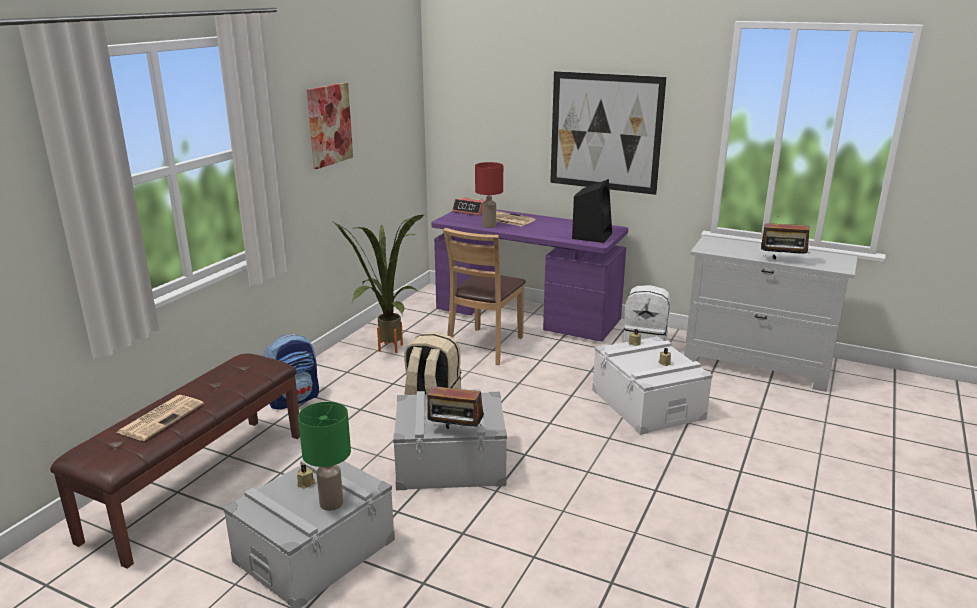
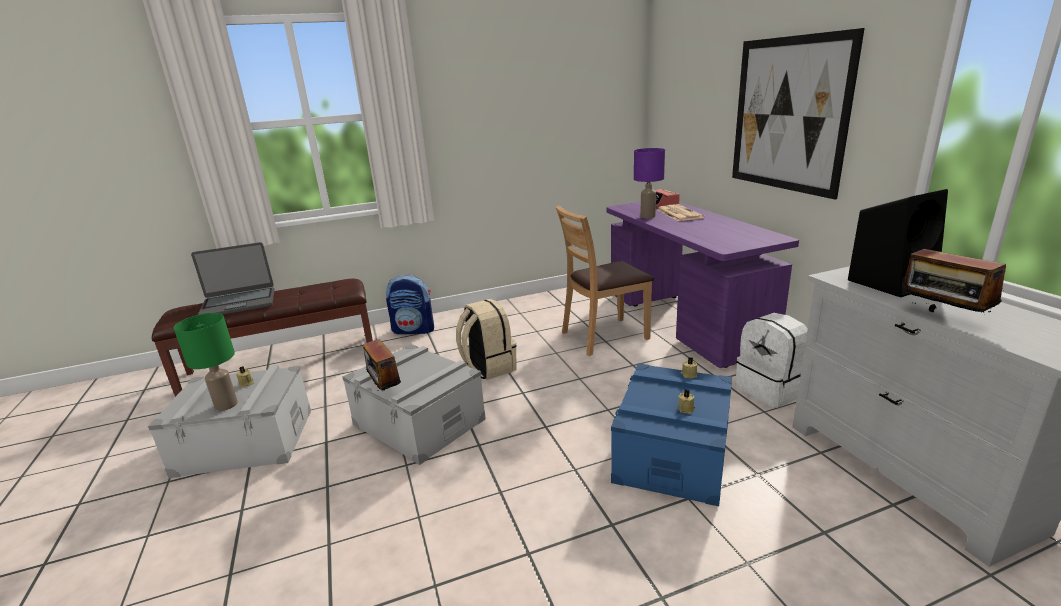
camera: 45 degrees right, 0 degrees up
(161, 417) = (239, 303): newspaper -> laptop
(329, 125) = (500, 102): picture -> none
(385, 351) = (524, 315): potted plant -> none
(488, 226) = (647, 216): red table lamp -> purple table lamp
(592, 235) = (734, 240): black speaker -> black speaker (892, 282)
(647, 404) = (673, 454): white storage box -> blue storage box

